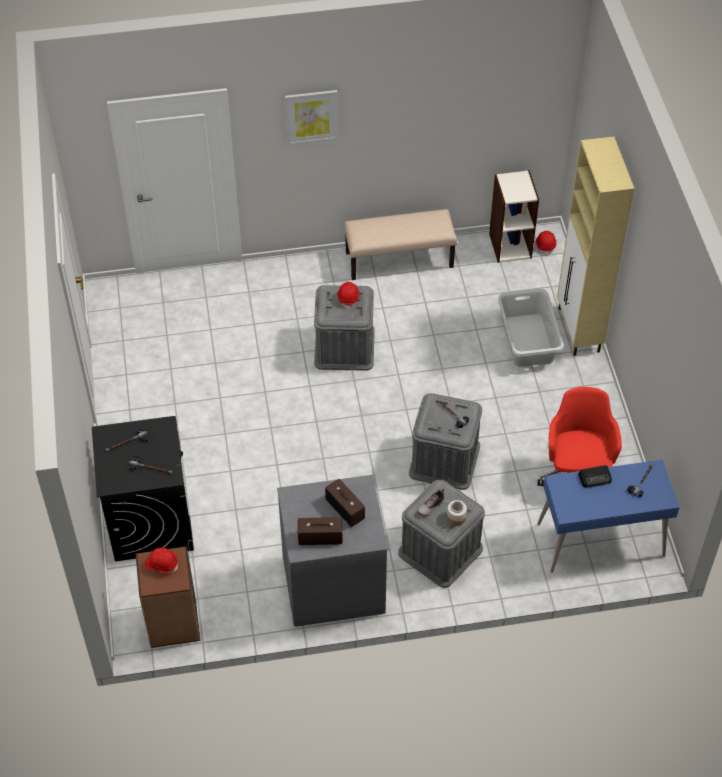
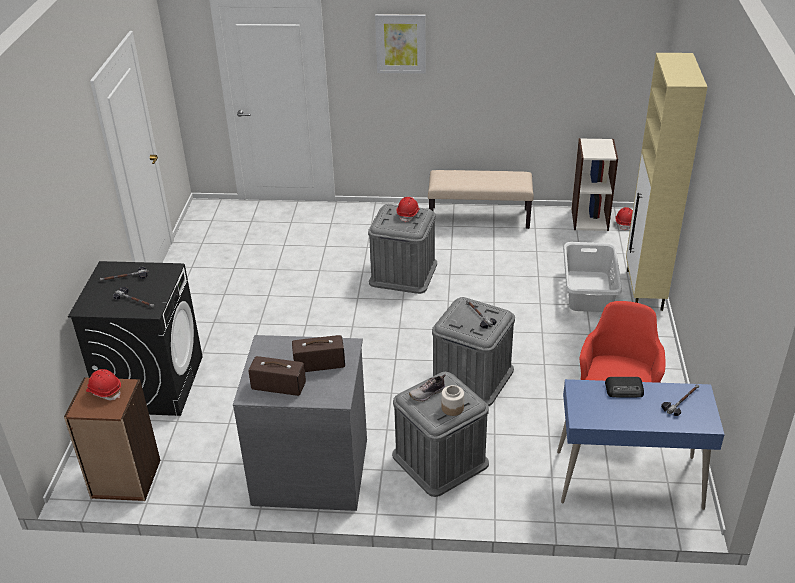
camera: 15 degrees right, 15 degrees down
(345, 509) = (319, 364): radio -> radio turned 105 degrees clockwise

